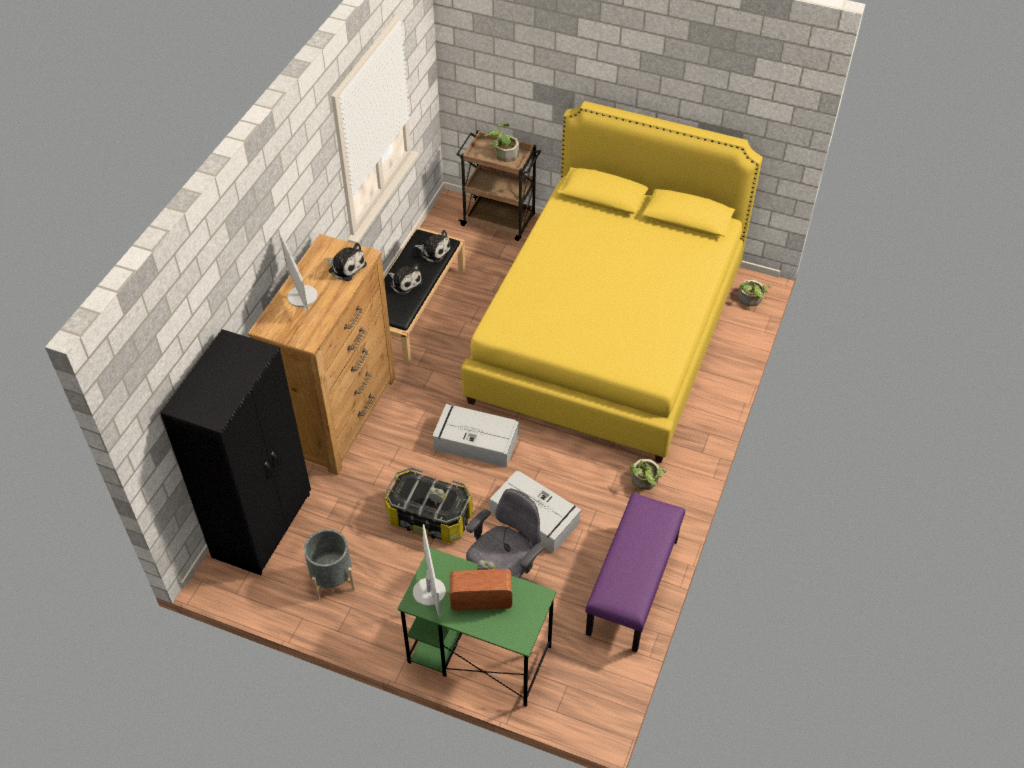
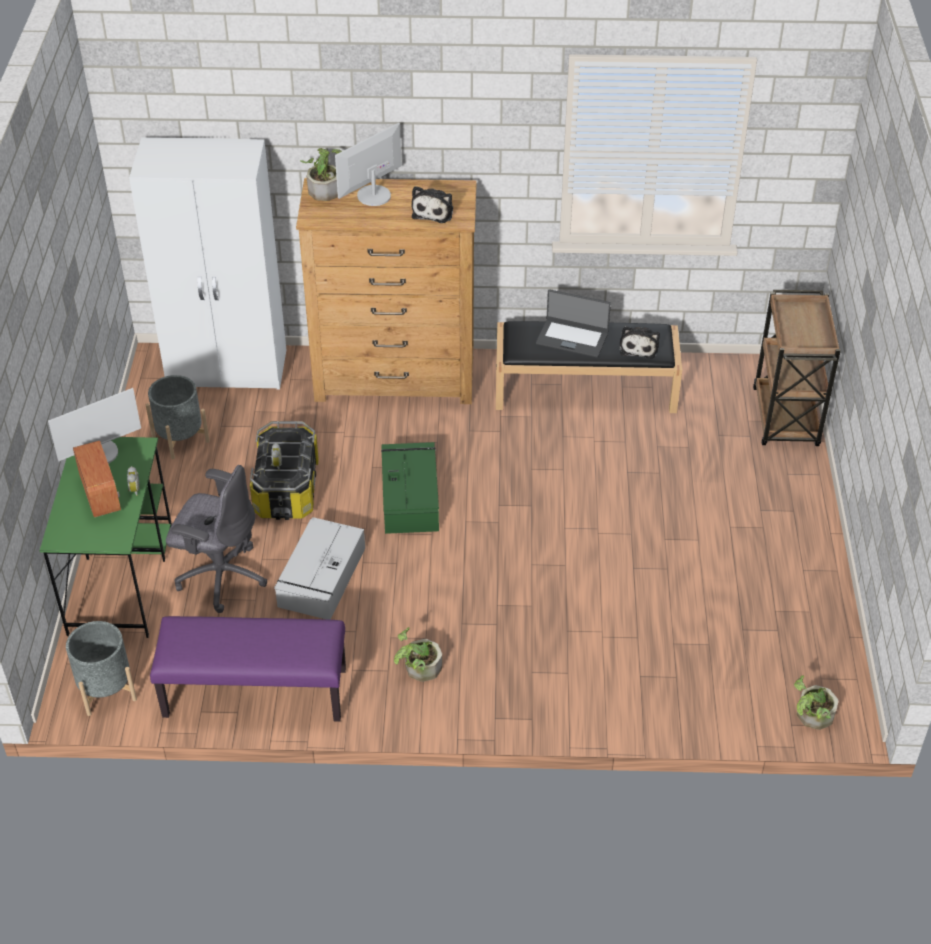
camera: 70 degrees right, 5 degrees down
(264, 525) = (228, 369): black wardrobe -> white wardrobe
(404, 282) = (572, 338): plush toy -> laptop
(475, 442) = (410, 496): grey storage box -> green storage box
(503, 153) = (808, 330): potted plant -> potted plant (325, 188)
(594, 687) = (106, 689): none -> grey planter
(608, 334) = (651, 573): yellow bed -> none

